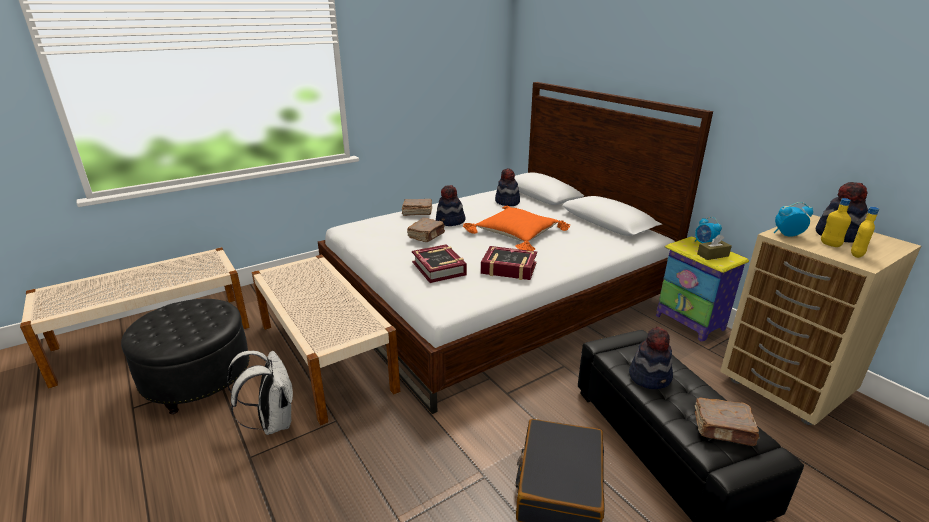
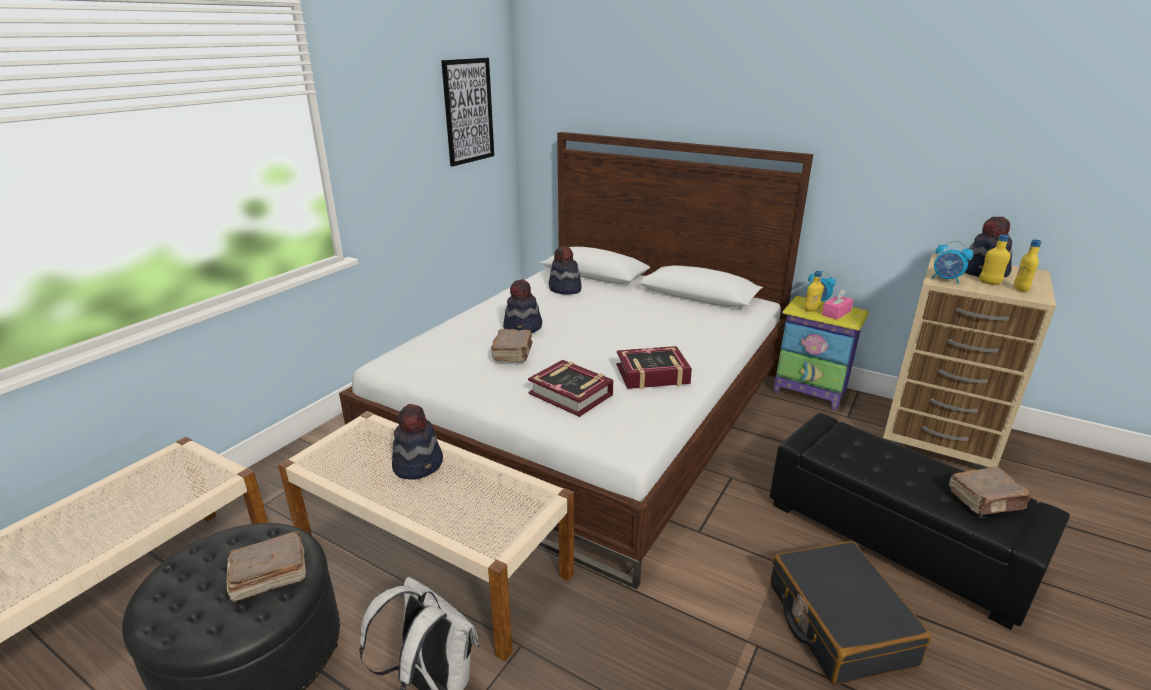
camera: 25 degrees left, 0 degrees up
(417, 213) = (465, 323): brown book -> brown book (268, 576)
(467, 62) = (468, 111): none -> picture
(517, 231) = (613, 325): orange pillow -> none
(650, 376) = (876, 464): hat -> hat (418, 464)
(691, 249) = (811, 310): none -> yellow bottle
(712, 255) = (836, 313): brown tissue box -> pink tissue box
(787, 235) = (946, 280): alarm clock -> alarm clock turned 120 degrees counterclockwise

